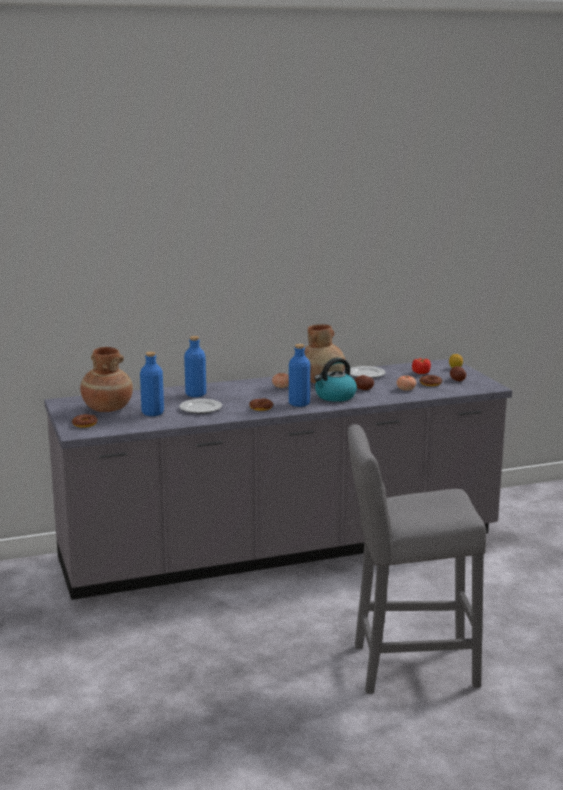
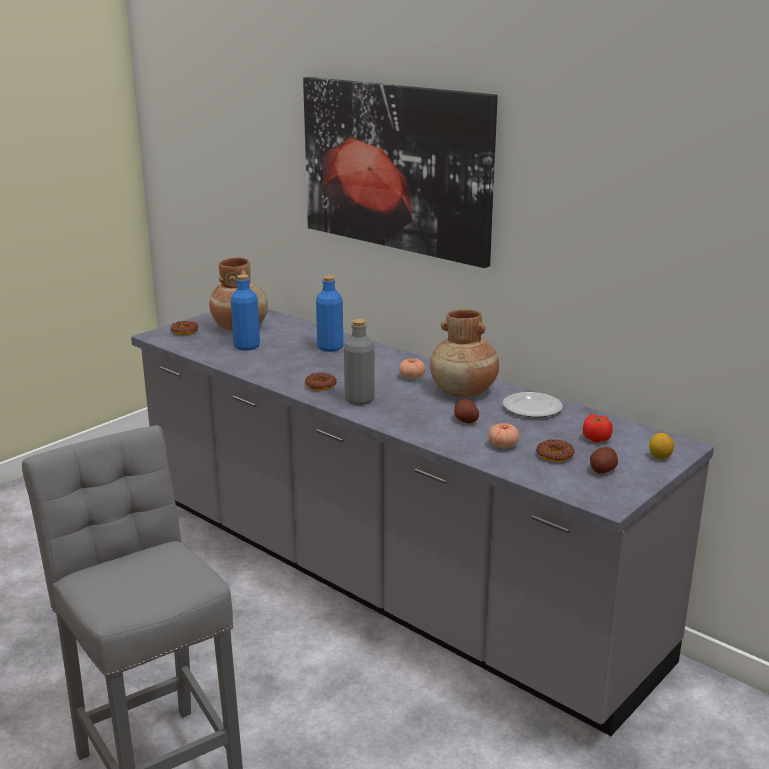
camera: 60 degrees right, 5 degrees up
(200, 409) = (283, 361): plate -> none
(213, 243) = (396, 167): none -> picture
(299, 403) = (359, 400): blue bottle -> grey bottle
(335, 396) = (412, 412): kettle -> none

